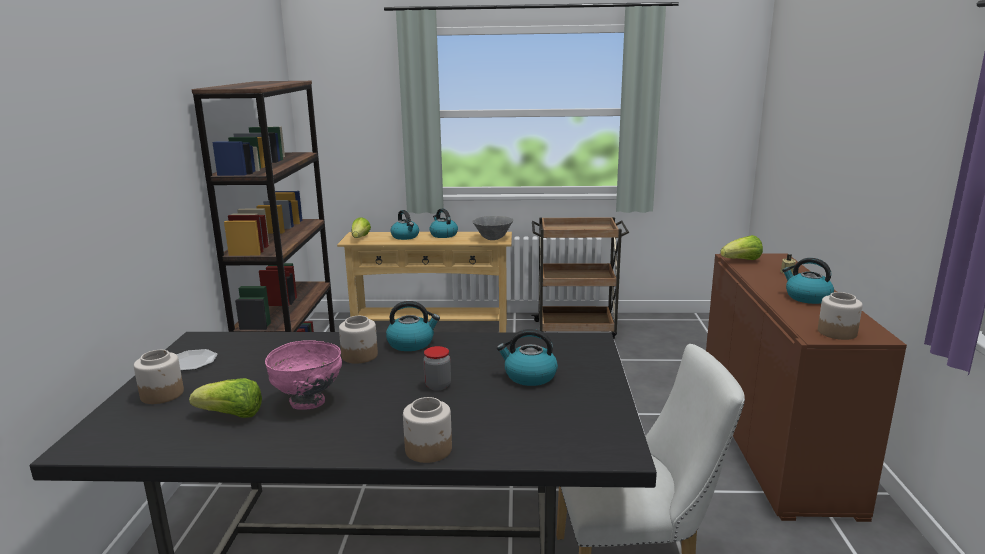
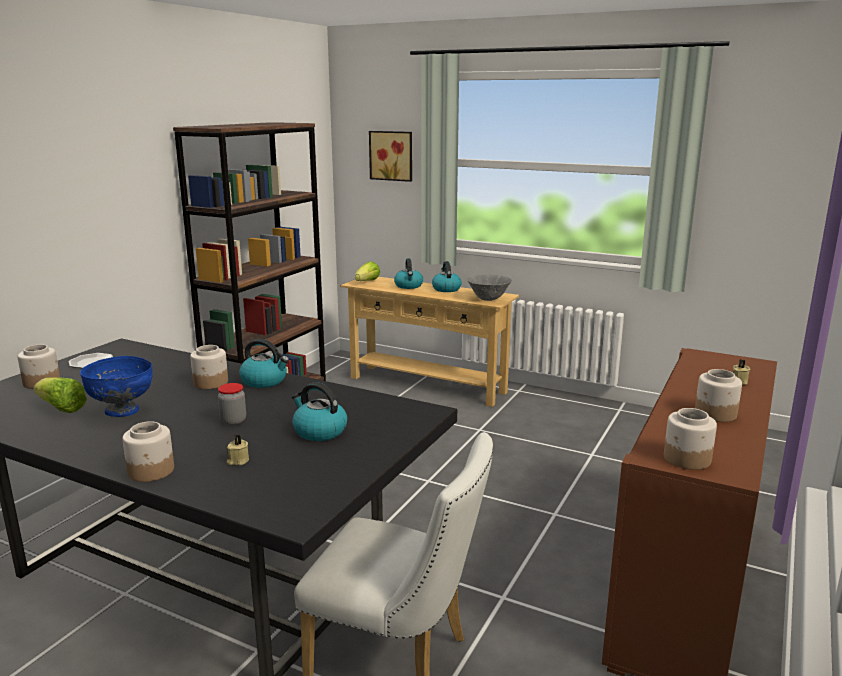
camera: 25 degrees right, 0 degrees up
(308, 402) = (122, 411): pink bowl -> blue bowl
(364, 111) = (392, 155): none -> picture
(497, 419) = (238, 461): none -> beige candle
(576, 330) = (573, 414): brown cart -> none
(742, 261) = (701, 360): lettuce -> none
(807, 297) = (715, 414): kettle -> jar

